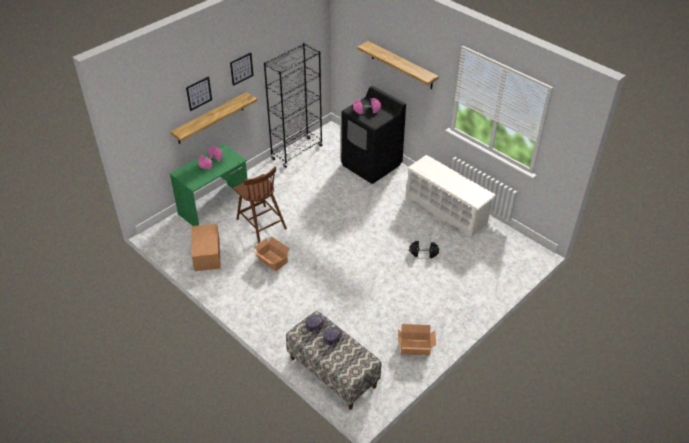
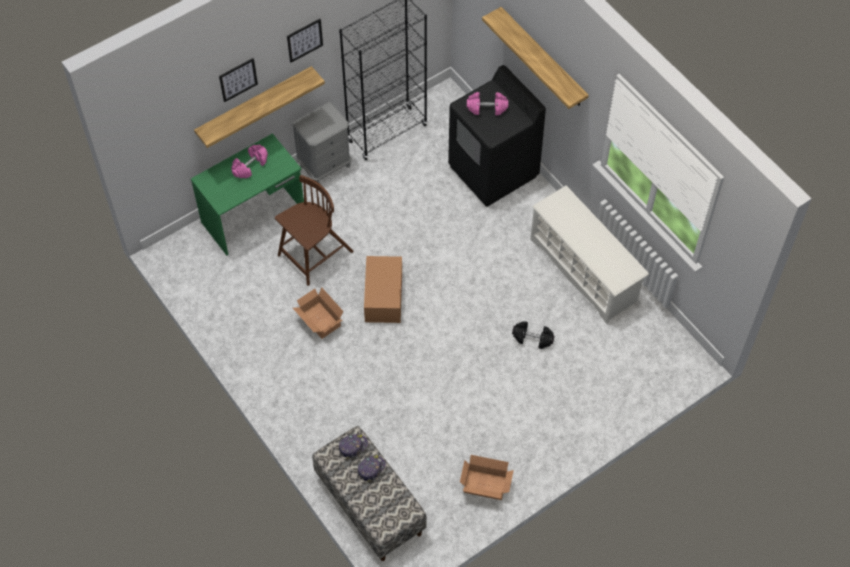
camera: 10 degrees right, 15 degrees up
(207, 254) = (233, 297): cardboard box -> cardboard box (383, 296)
(259, 173) = (325, 165): none -> grey nightstand
(261, 223) = (314, 255): brown chair -> brown chair turned 105 degrees counterclockwise

